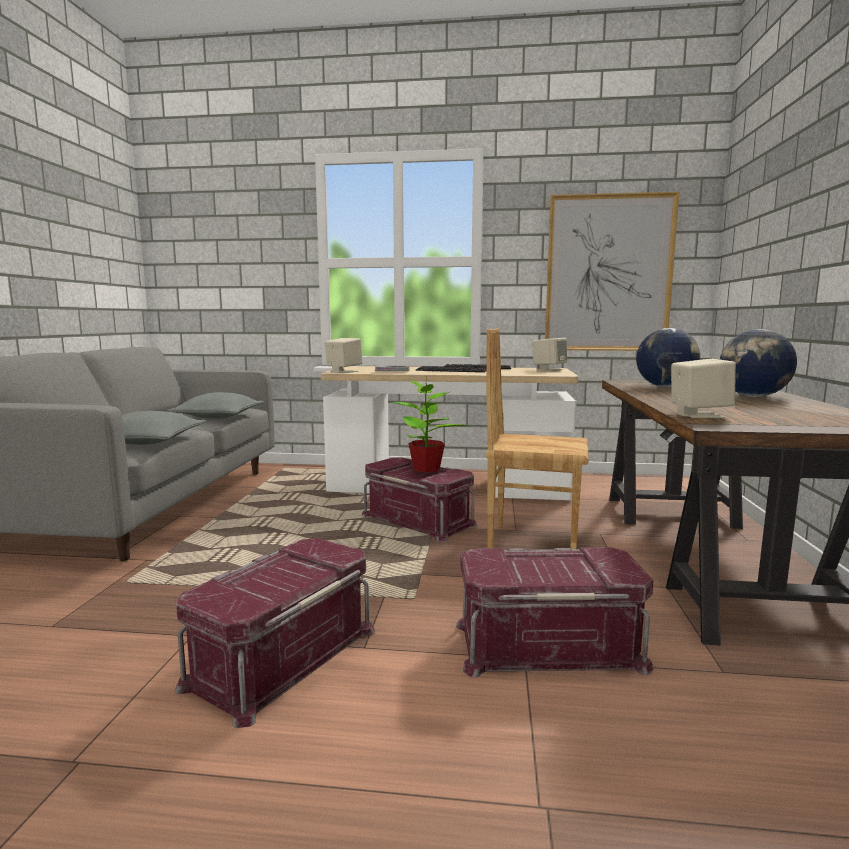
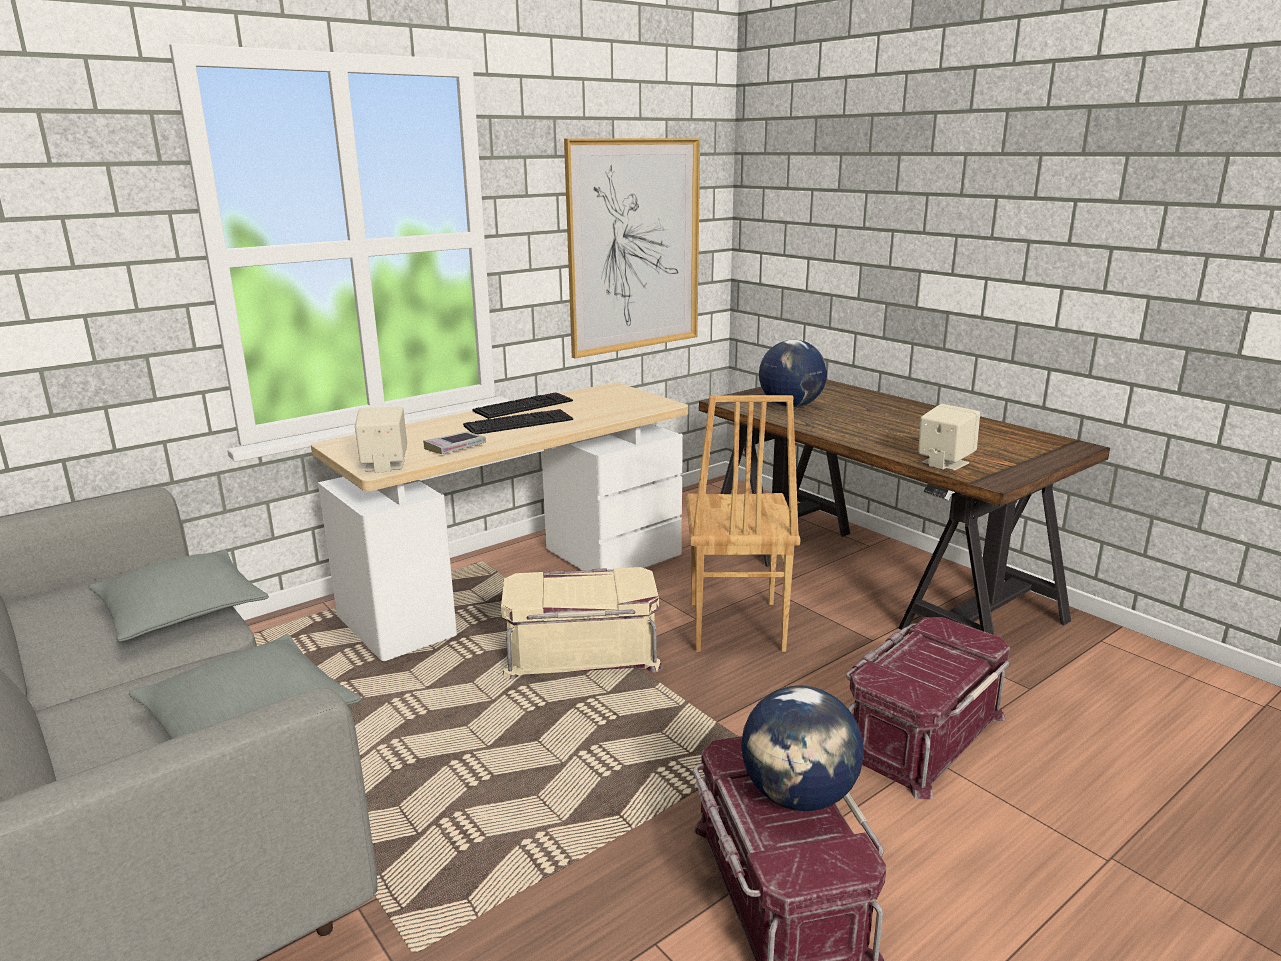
camera: 45 degrees left, 10 degrees up
(419, 520) = (582, 652): red storage box -> beige storage box
(427, 469) = (585, 582): potted plant -> none
(532, 541) = (734, 626): brown chair -> brown chair turned 60 degrees counterclockwise
(549, 370) = (616, 393): beige speaker -> none
(752, 396) = (891, 411): globe -> globe (798, 796)

